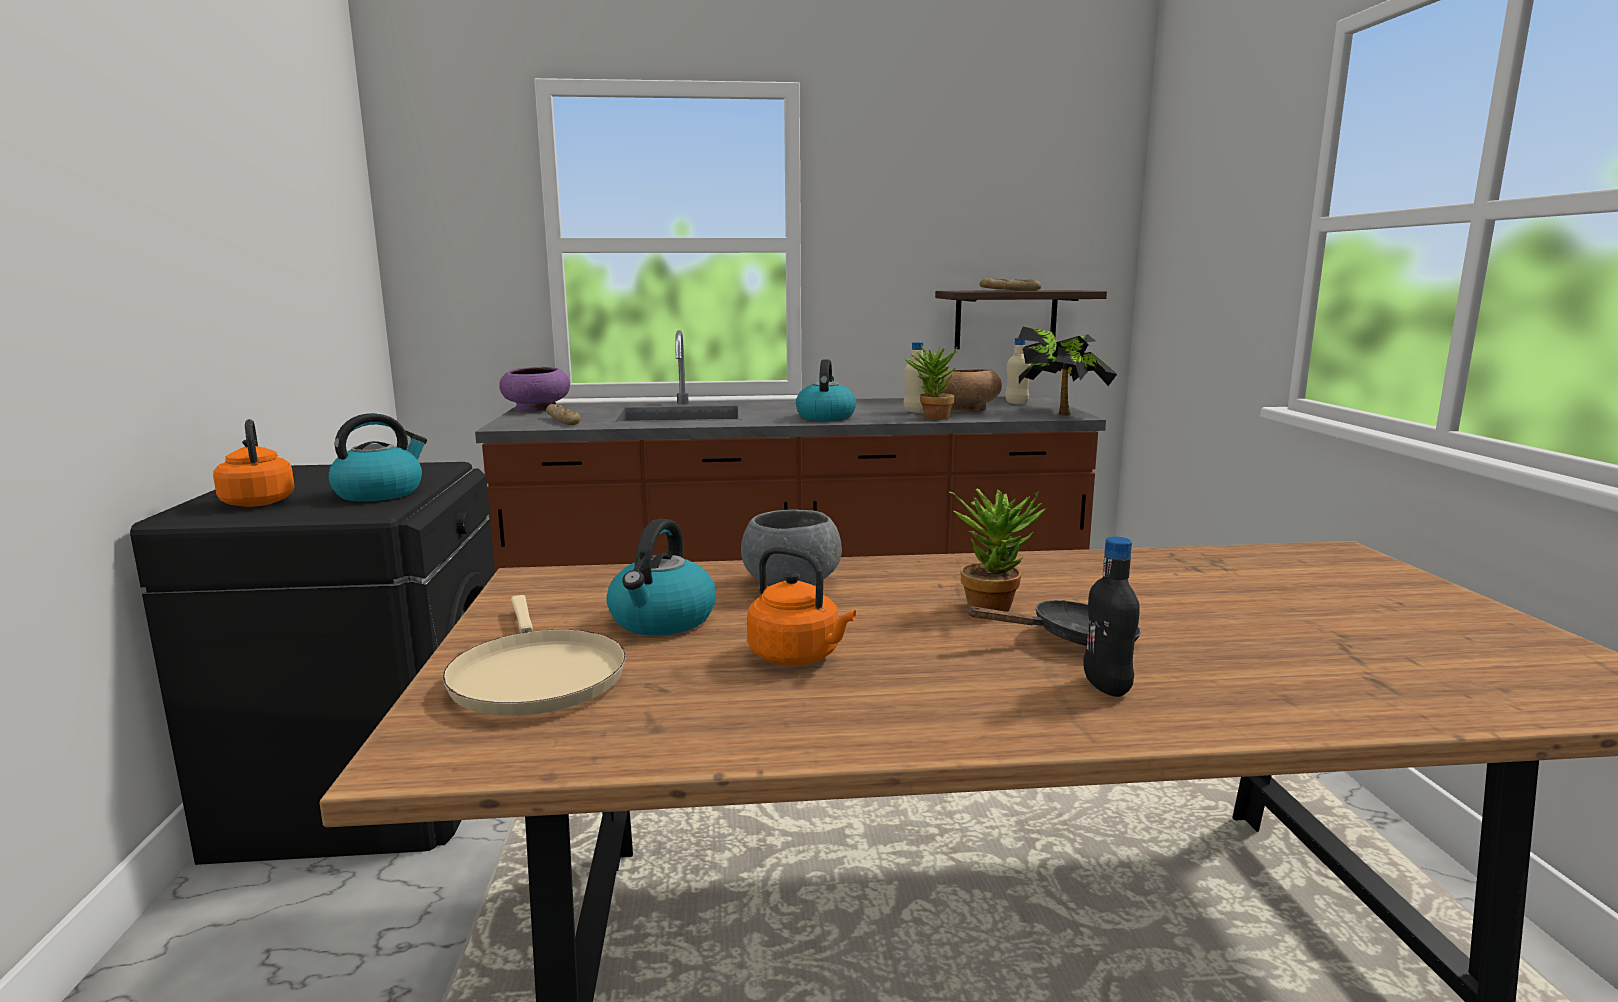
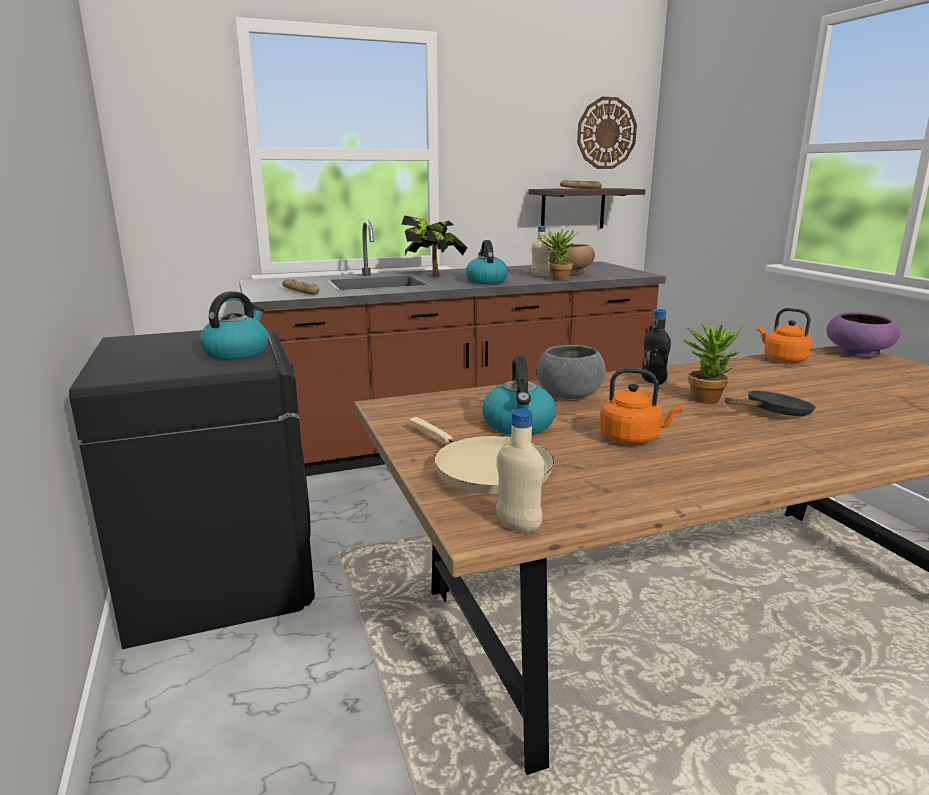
camera: 15 degrees left, 5 degrees up
(258, 501) = (147, 365): orange kettle -> orange kettle (782, 359)
(537, 409) = (262, 283): purple bowl -> purple bowl (858, 353)
(1016, 403) = (594, 267): beige bottle -> beige bottle (518, 526)
(1058, 211) = (606, 133): none -> wall clock
(1060, 413) = (632, 272): potted plant -> potted plant (433, 275)
(1106, 687) = (822, 437): black bottle -> black bottle (653, 381)

